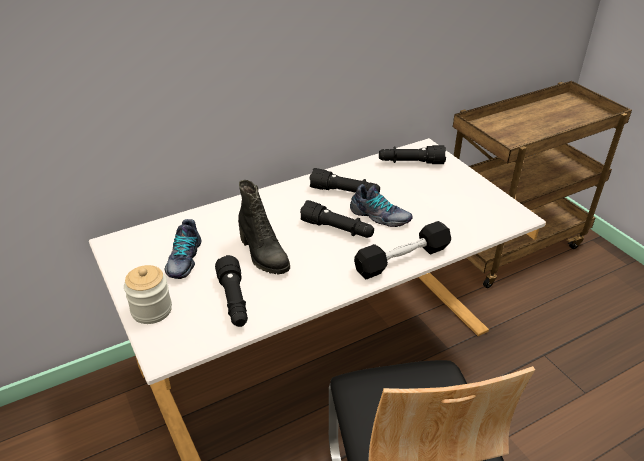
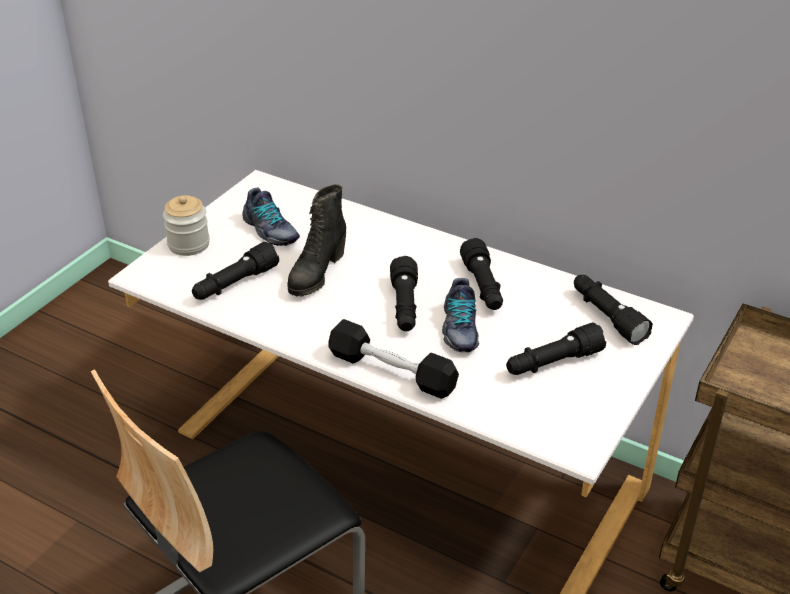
camera: 60 degrees right, 0 degrees up
(183, 259) = (270, 231): shoe -> shoe turned 105 degrees counterclockwise
(438, 196) = (553, 363): none -> black flashlight

